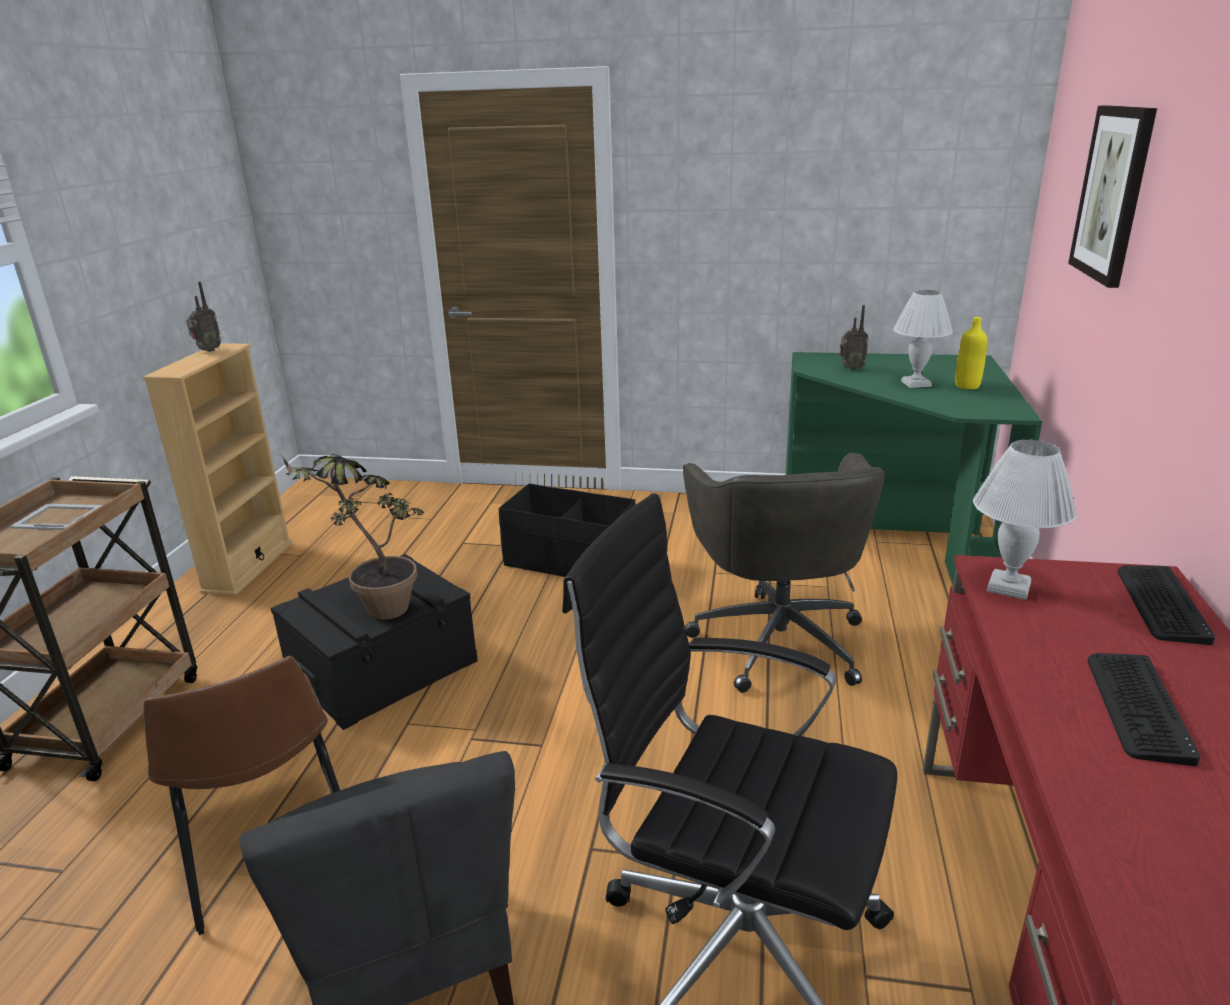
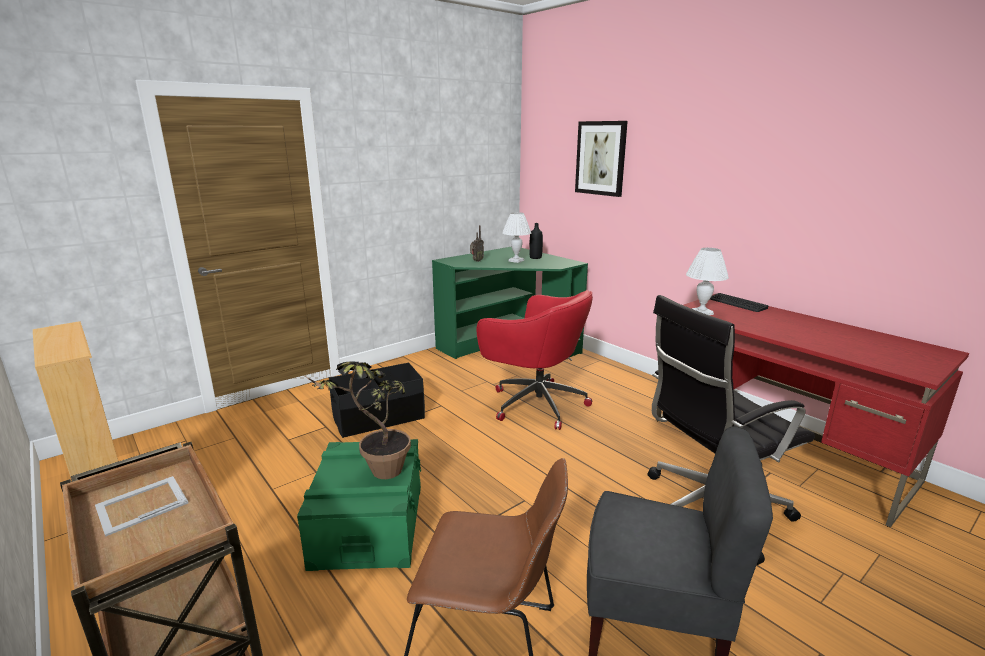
camera: 50 degrees left, 5 degrees down
(207, 351) = (47, 334): radio -> none
(382, 667) = (368, 525): black storage box -> green storage box
(778, 639) = (535, 403): grey office chair -> red office chair
(967, 386) = (535, 257): yellow bottle -> black bottle
(1137, 706) = (793, 328): keyboard -> none

